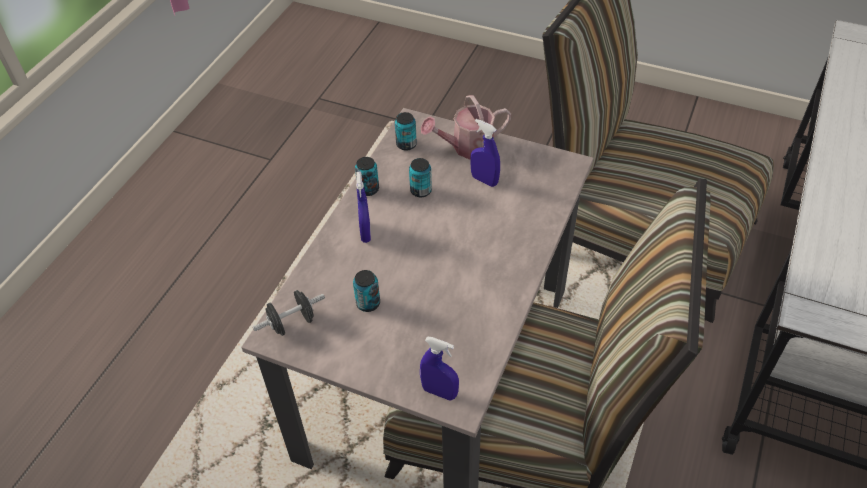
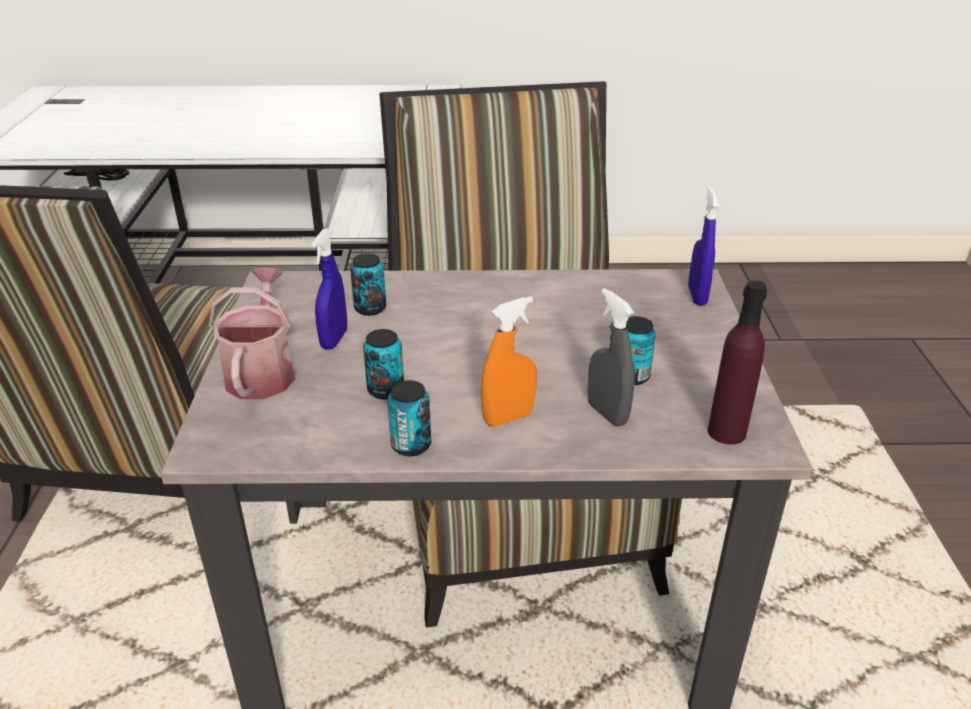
camera: 115 degrees left, 15 degrees down
(292, 323) = (726, 432): black dumbbell -> purple bottle
(342, 276) = (607, 413): none -> grey spray bottle
(365, 232) = (508, 418): blue spray bottle -> orange spray bottle
(406, 144) = (275, 436): can -> can (370, 308)
(467, 147) = (262, 371): watering can -> watering can turned 135 degrees counterclockwise

